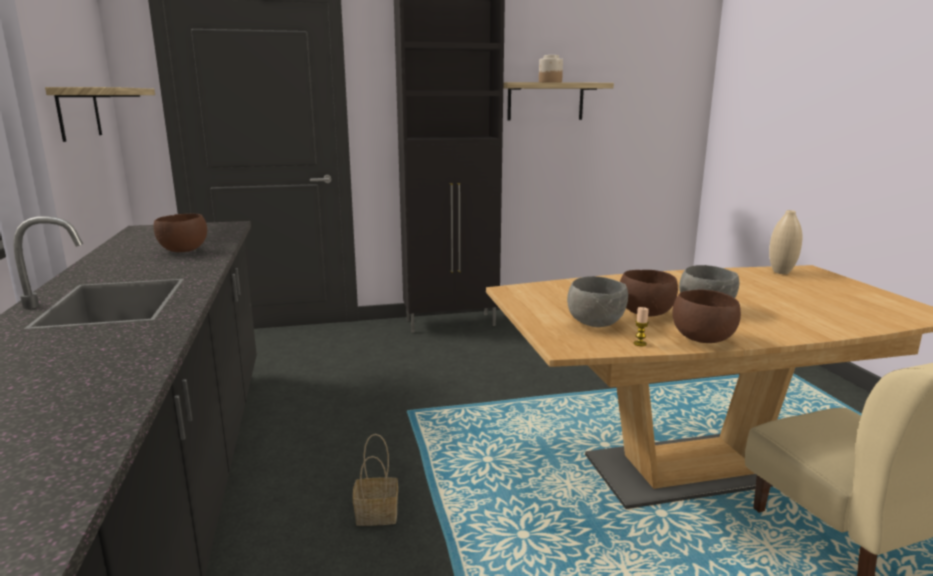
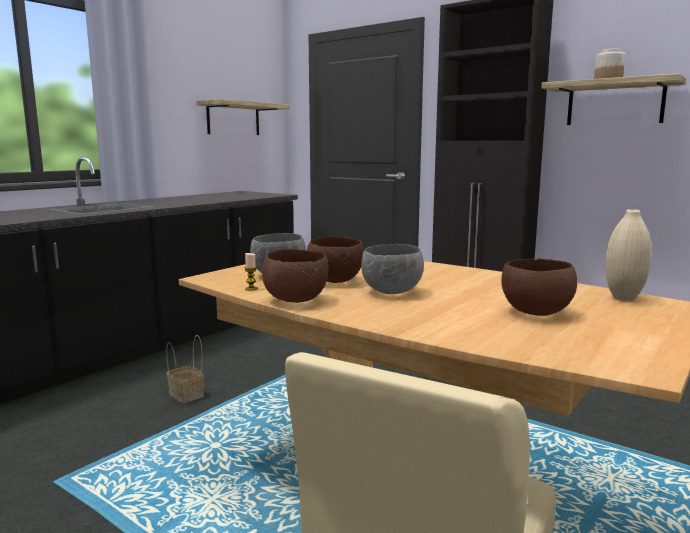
camera: 50 degrees right, 5 degrees down
(183, 251) = (206, 199): brown bowl -> brown bowl (535, 313)

